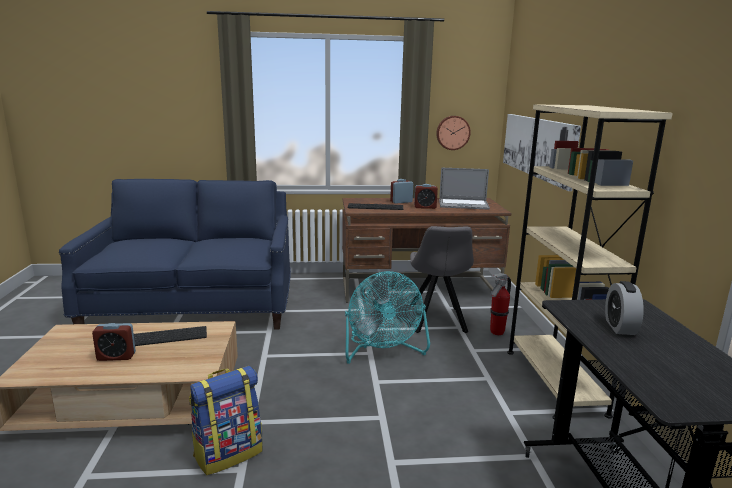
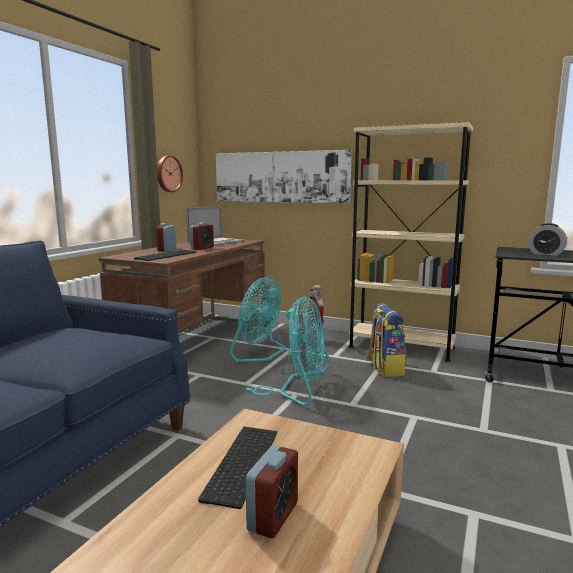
camera: 60 degrees left, 5 degrees down
(228, 453) = (440, 517): backpack -> backpack (385, 368)
(437, 320) = (268, 353): grey chair -> turquoise fan

